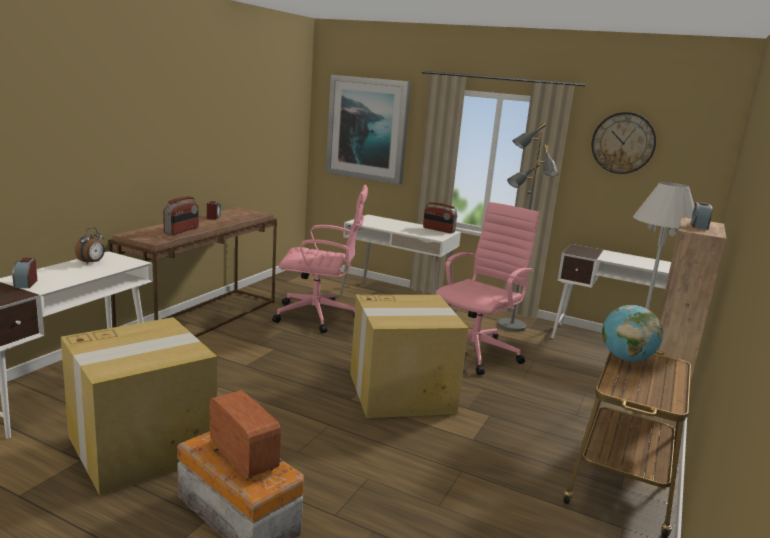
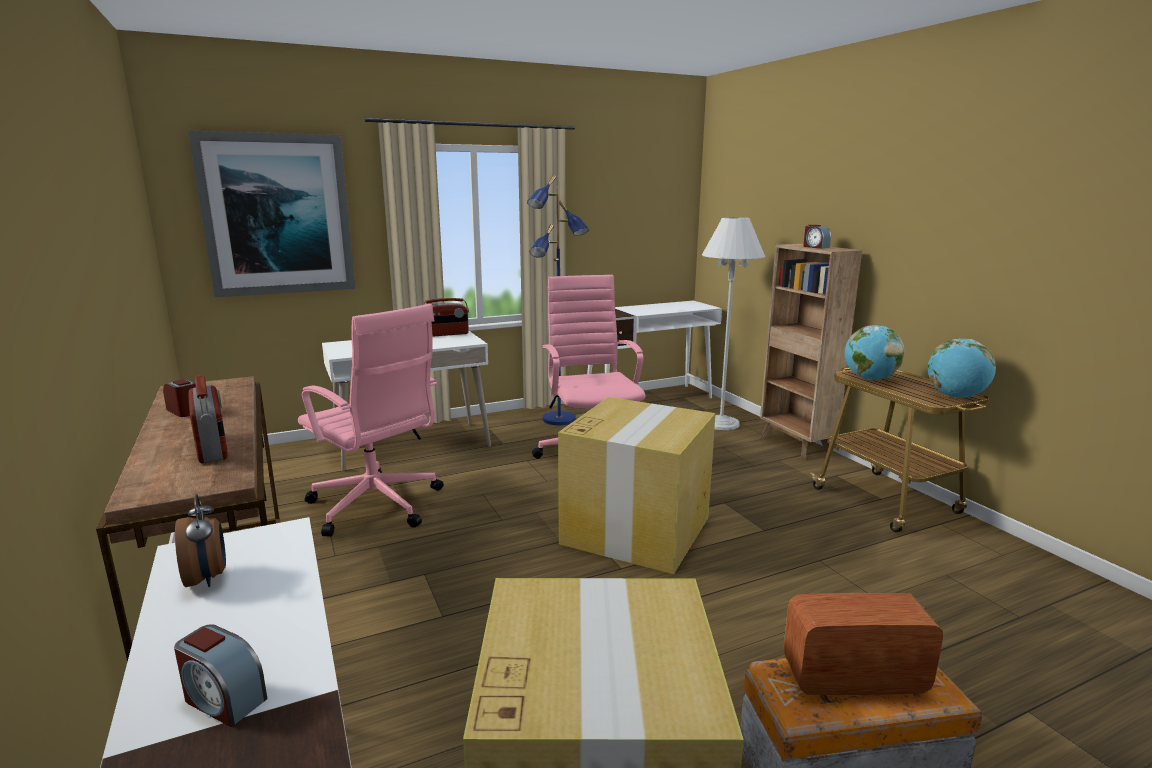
camera: 50 degrees left, 0 degrees up
(318, 316) = (377, 506): pink office chair -> pink office chair turned 90 degrees clockwise
(511, 326) = (559, 420): grey floor lamp -> blue floor lamp
(623, 143) = (611, 190): wall clock -> none
(654, 399) = (956, 397): none -> globe

